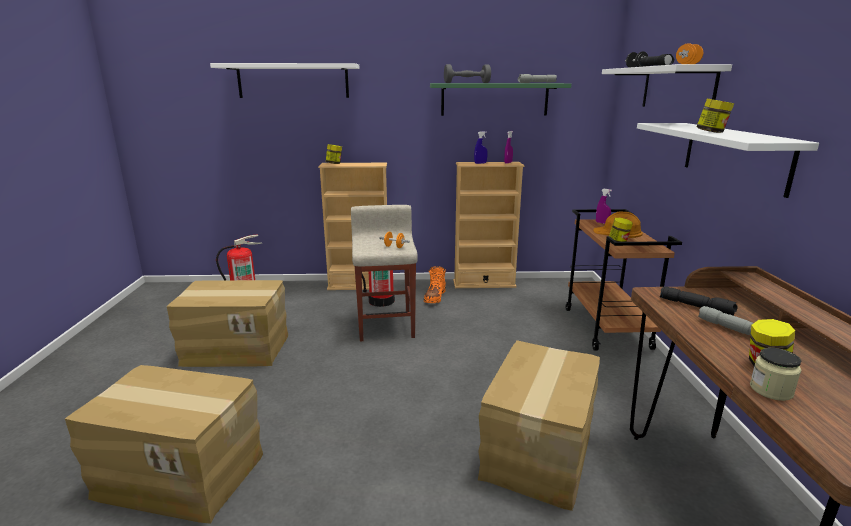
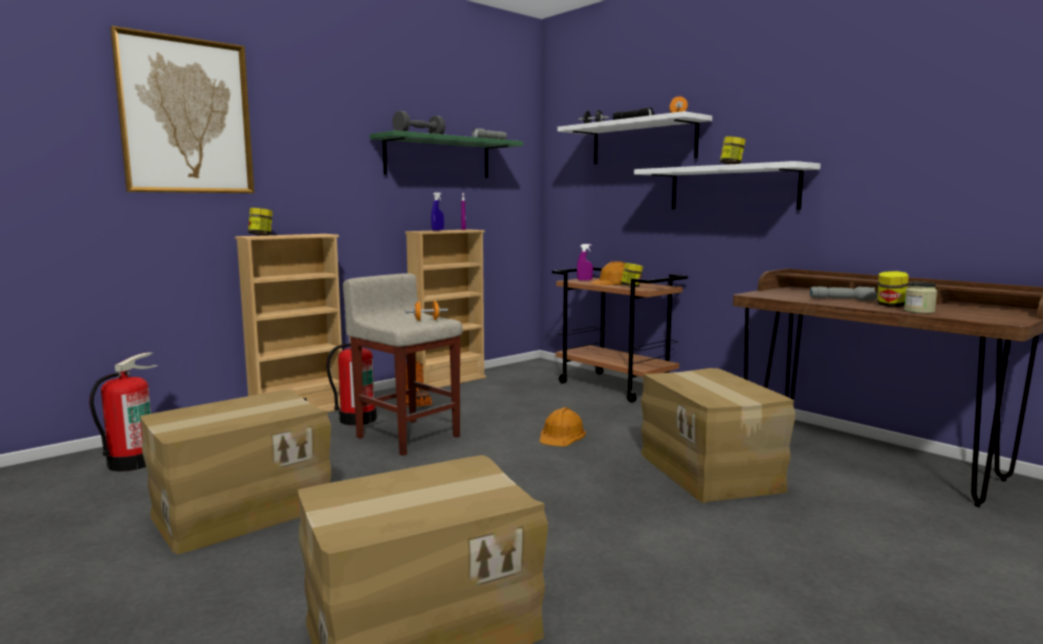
camera: 40 degrees left, 10 degrees down
(293, 81) = (186, 116): white shelf -> picture
(482, 363) = (561, 435): none -> orange hard hat
(696, 307) = (793, 295): black flashlight -> none

